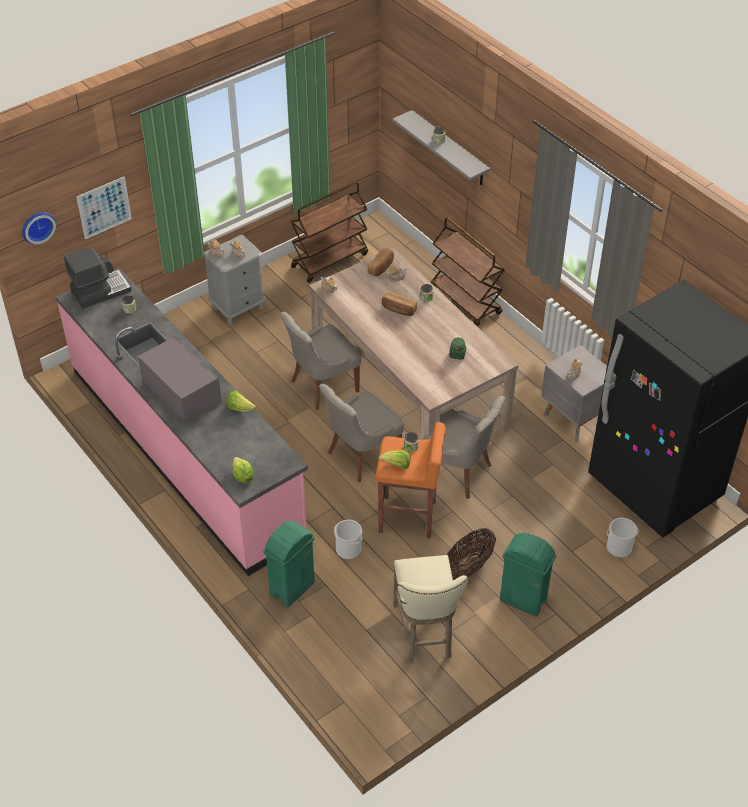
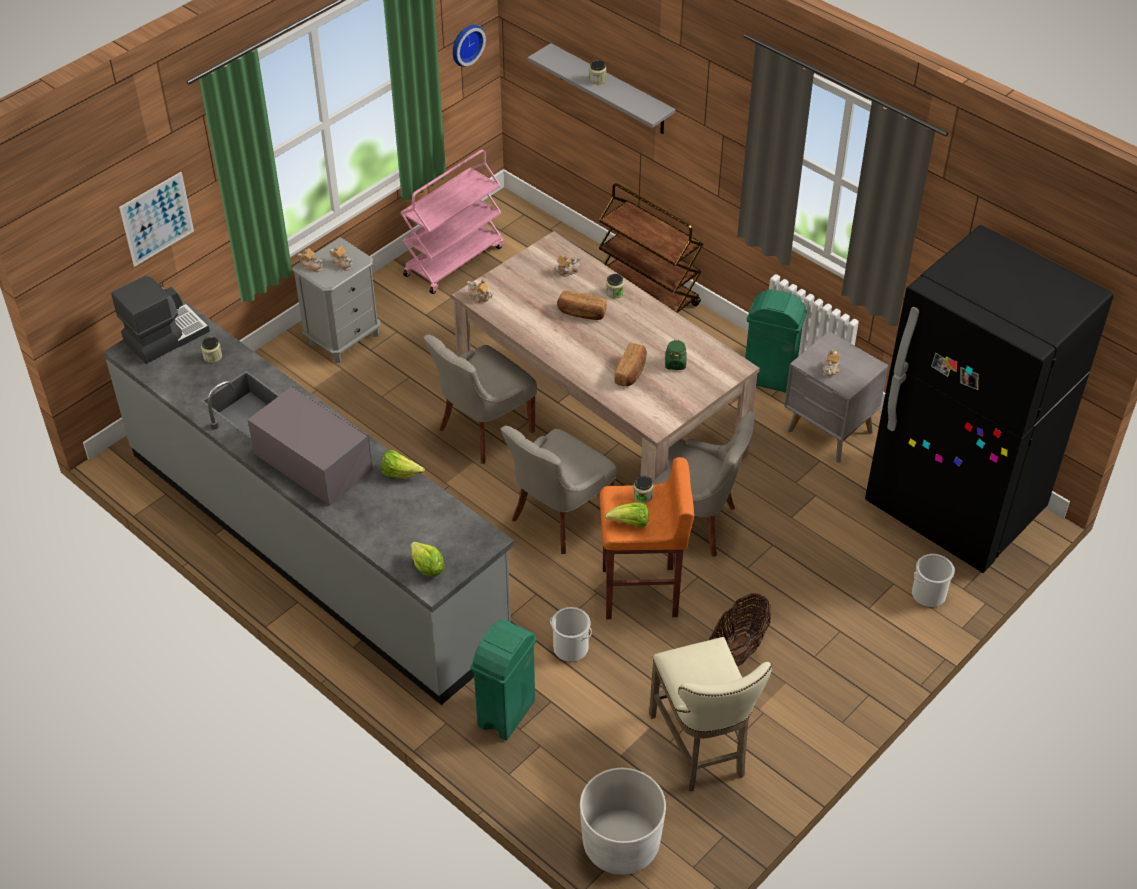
camera: 10 degrees left, 0 degrees up
(37, 226) = (69, 255): wall clock -> wall clock (465, 43)
(185, 451) = (315, 544): pink counter -> grey counter
(330, 260) = (454, 260): brown cart -> pink cart
(351, 691) = (621, 844): none -> white planter
(381, 267) = (544, 259): bread -> bread (631, 372)
(523, 600) = (821, 684): green trash can -> green trash can (769, 379)

